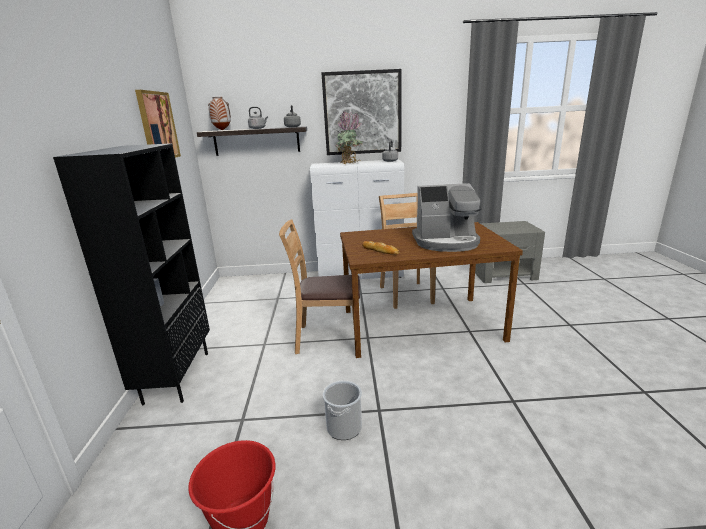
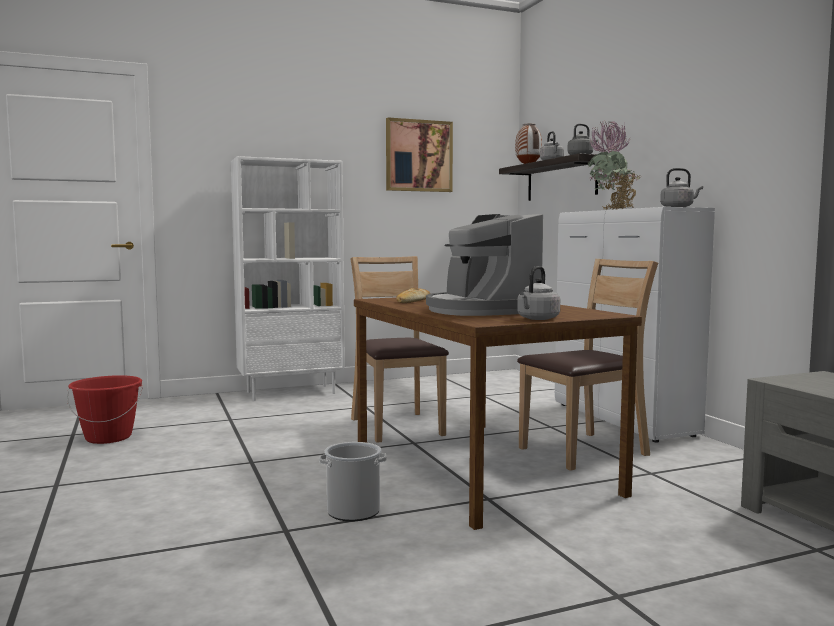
camera: 70 degrees right, 15 degrees down
(176, 376) = (291, 392): black bookcase -> white bookcase
(344, 427) = (220, 452): bucket -> bucket (353, 511)
(362, 113) = (672, 126): picture -> none
(490, 237) = (537, 319): none -> grey kettle

